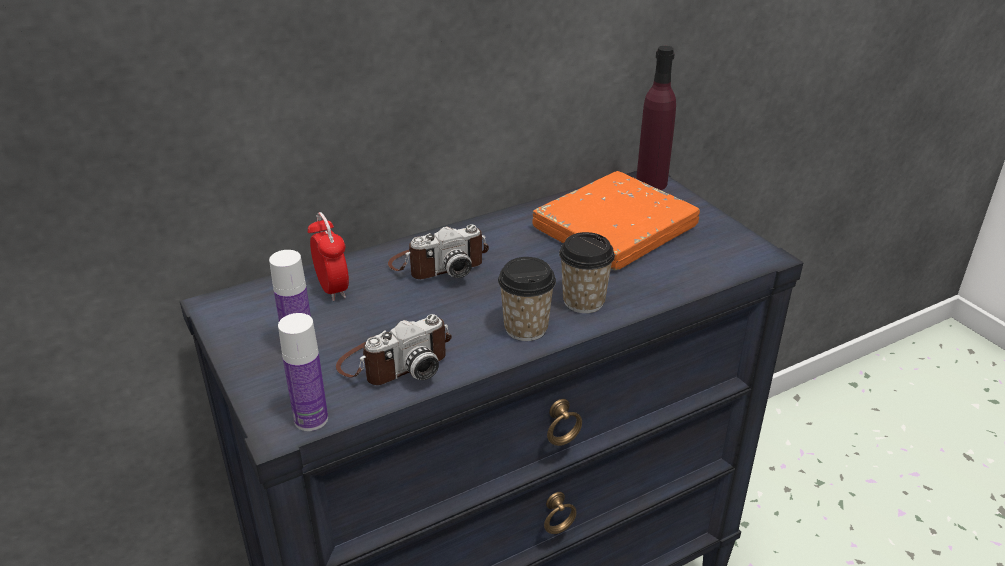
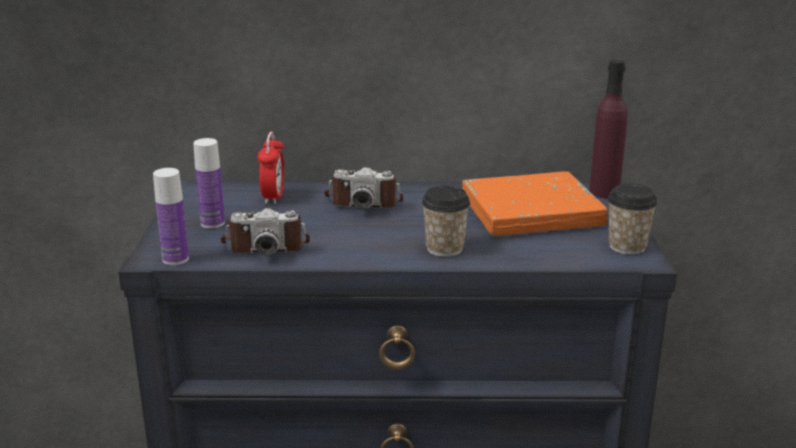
camera: 30 degrees right, 10 degrees down
(526, 328) = (379, 252): cup -> cup (627, 247)

